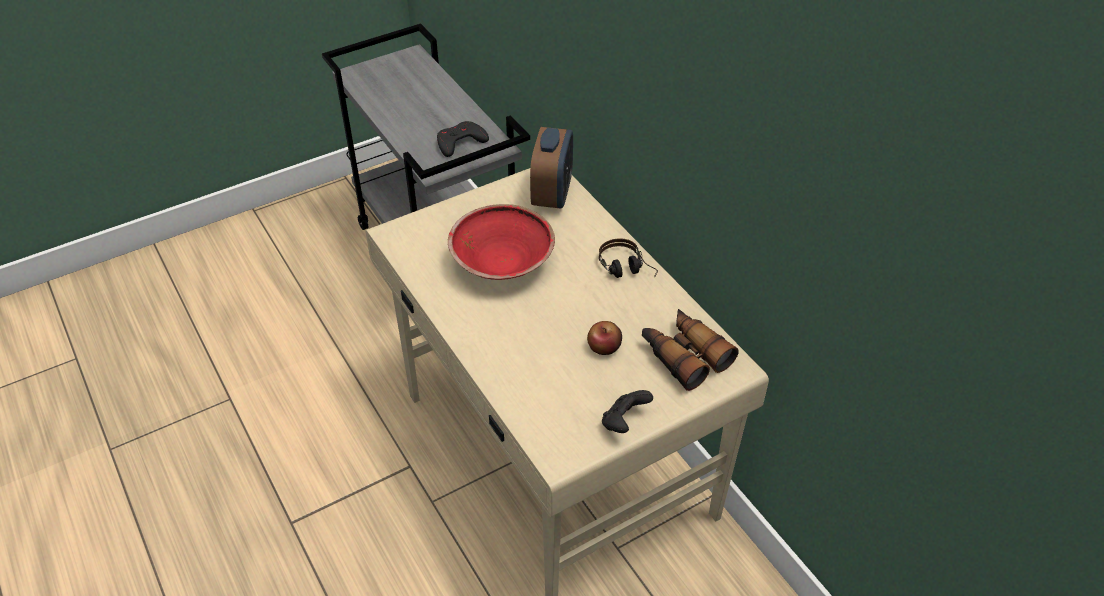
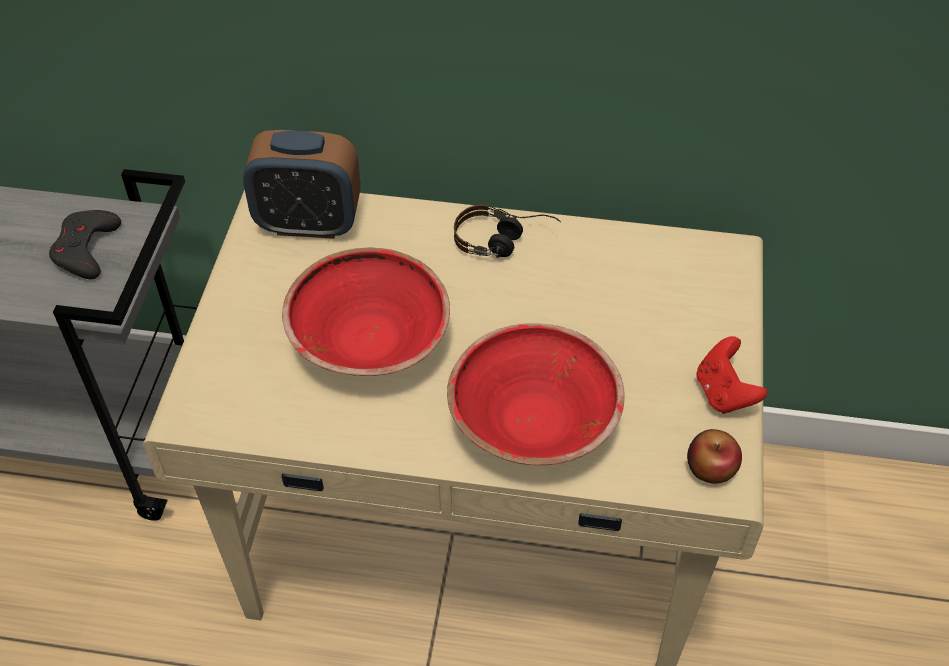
camera: 50 degrees left, 5 degrees up
(517, 354) = (534, 422): none -> red bowl
(552, 195) = (309, 223): alarm clock -> alarm clock turned 135 degrees clockwise
(604, 347) = (599, 337): apple -> apple (711, 467)
(624, 422) = (724, 393): black game controller -> red game controller
(684, 355) = (674, 280): binoculars -> none

